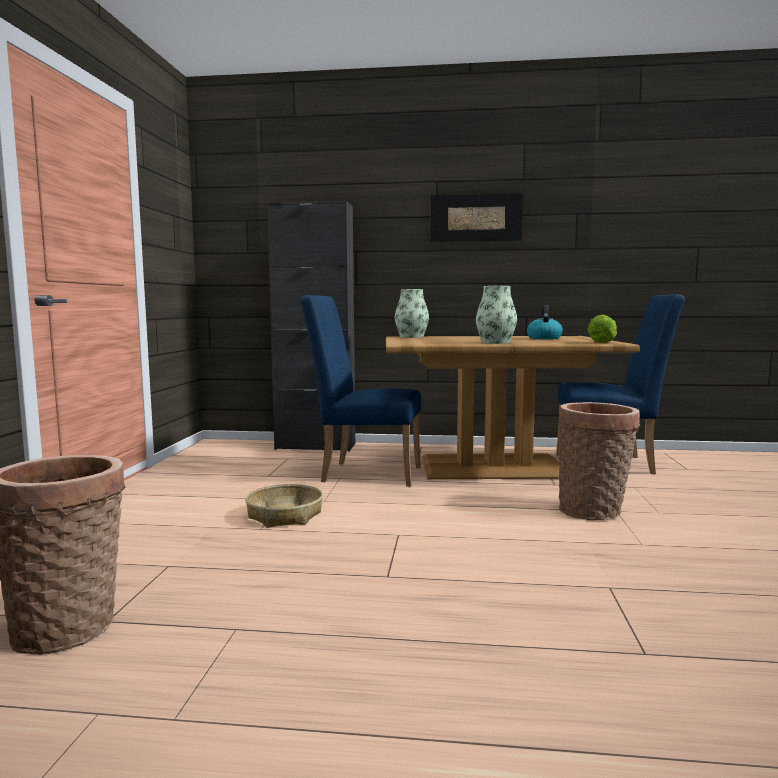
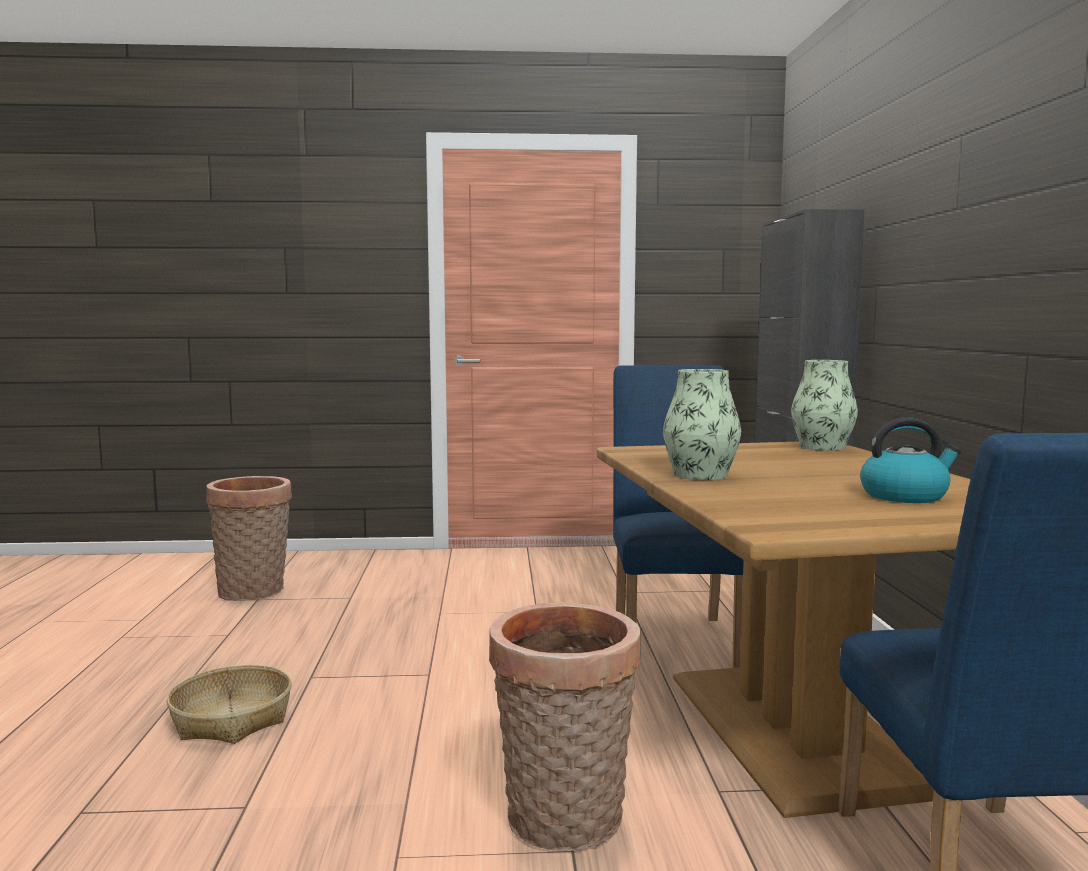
camera: 80 degrees right, 0 degrees up
(284, 515) = (482, 617): basket -> basket (232, 719)
(476, 218) = (1000, 204): picture -> none
(603, 342) = (795, 523): lettuce -> none

